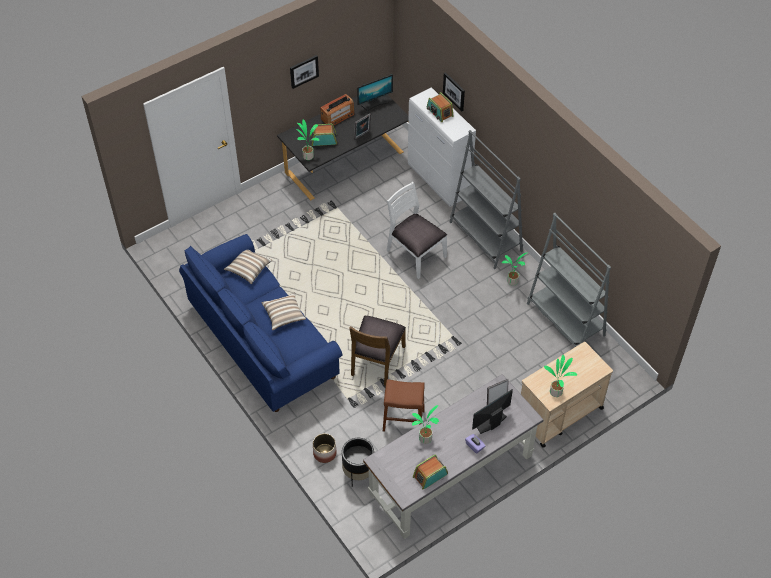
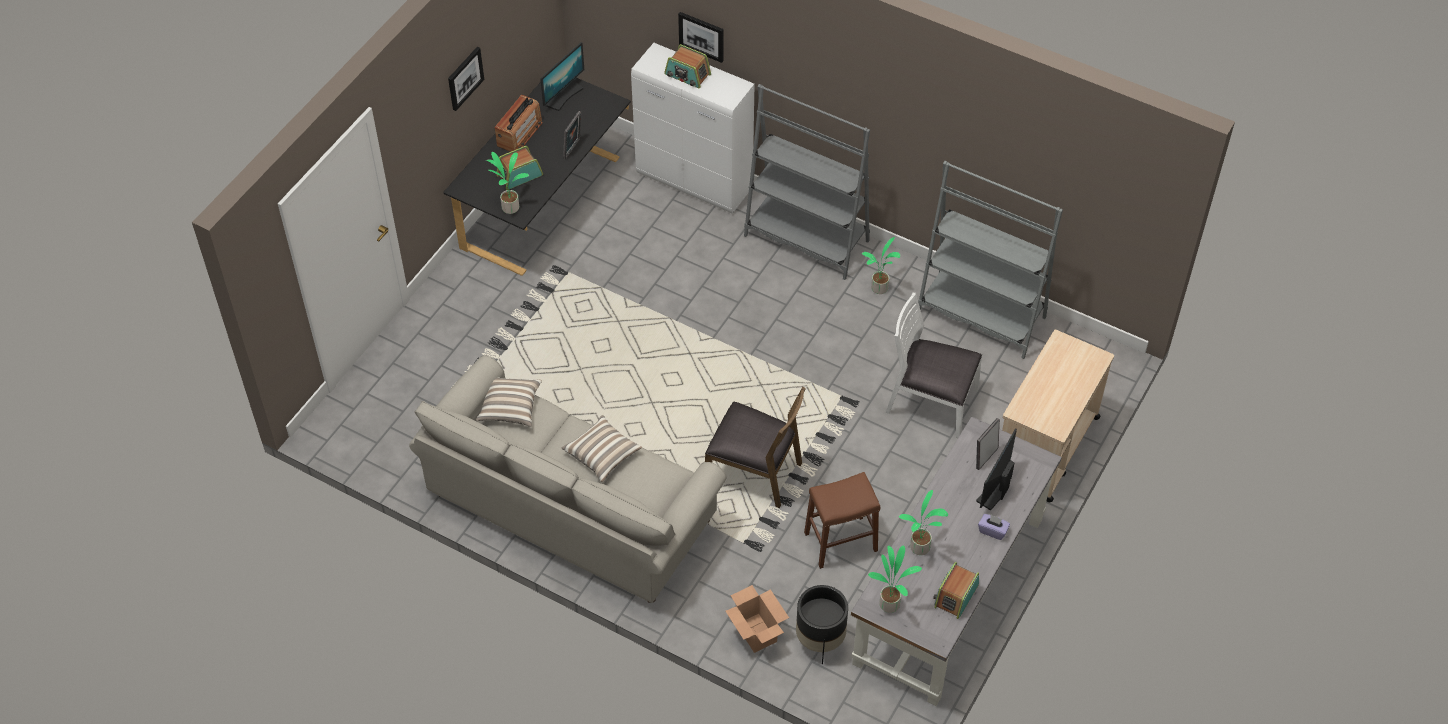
camera: 25 degrees left, 0 degrees up
(263, 341) = (572, 508): blue sofa -> beige sofa
(324, 453) = (756, 633): planter -> cardboard box
(377, 361) = (754, 472): brown chair -> brown chair turned 60 degrees counterclockwise
(415, 254) = (721, 299): white chair -> white chair (931, 402)
(556, 391) = (1058, 412): potted plant -> potted plant (890, 603)

